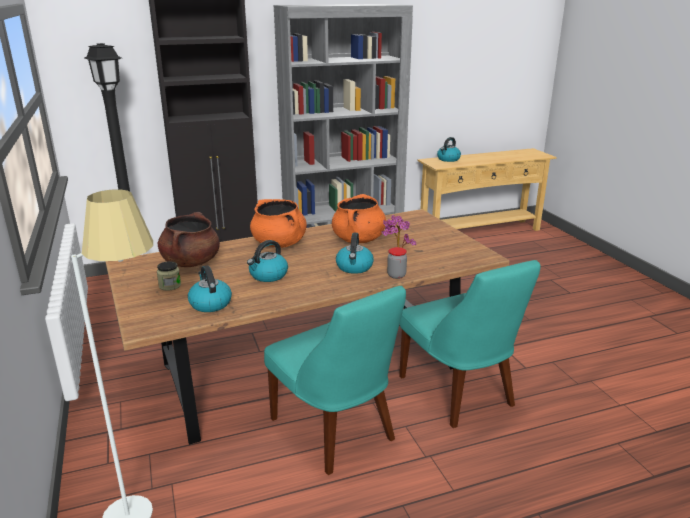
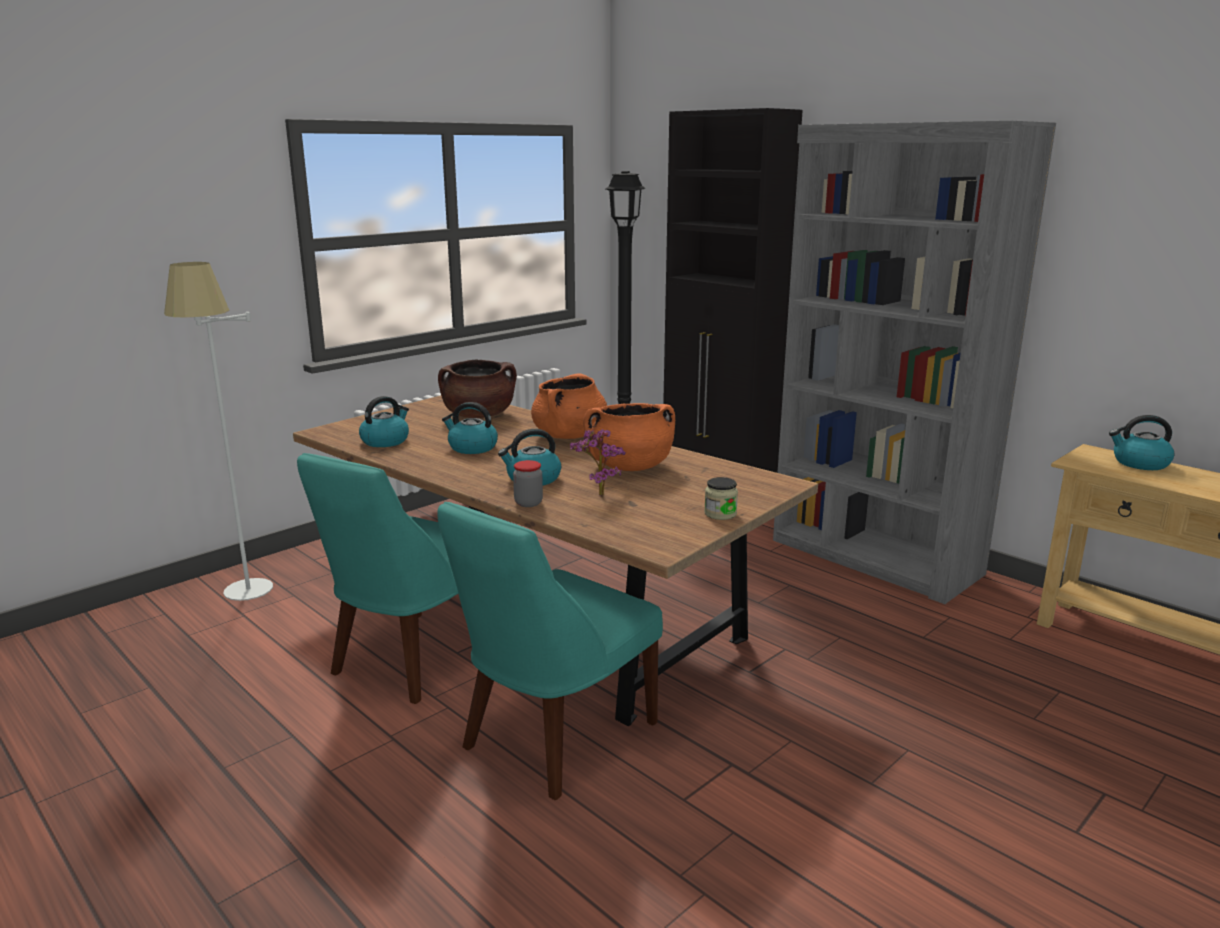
camera: 65 degrees right, 5 degrees down
(170, 286) = (416, 420): jar -> jar (720, 514)

